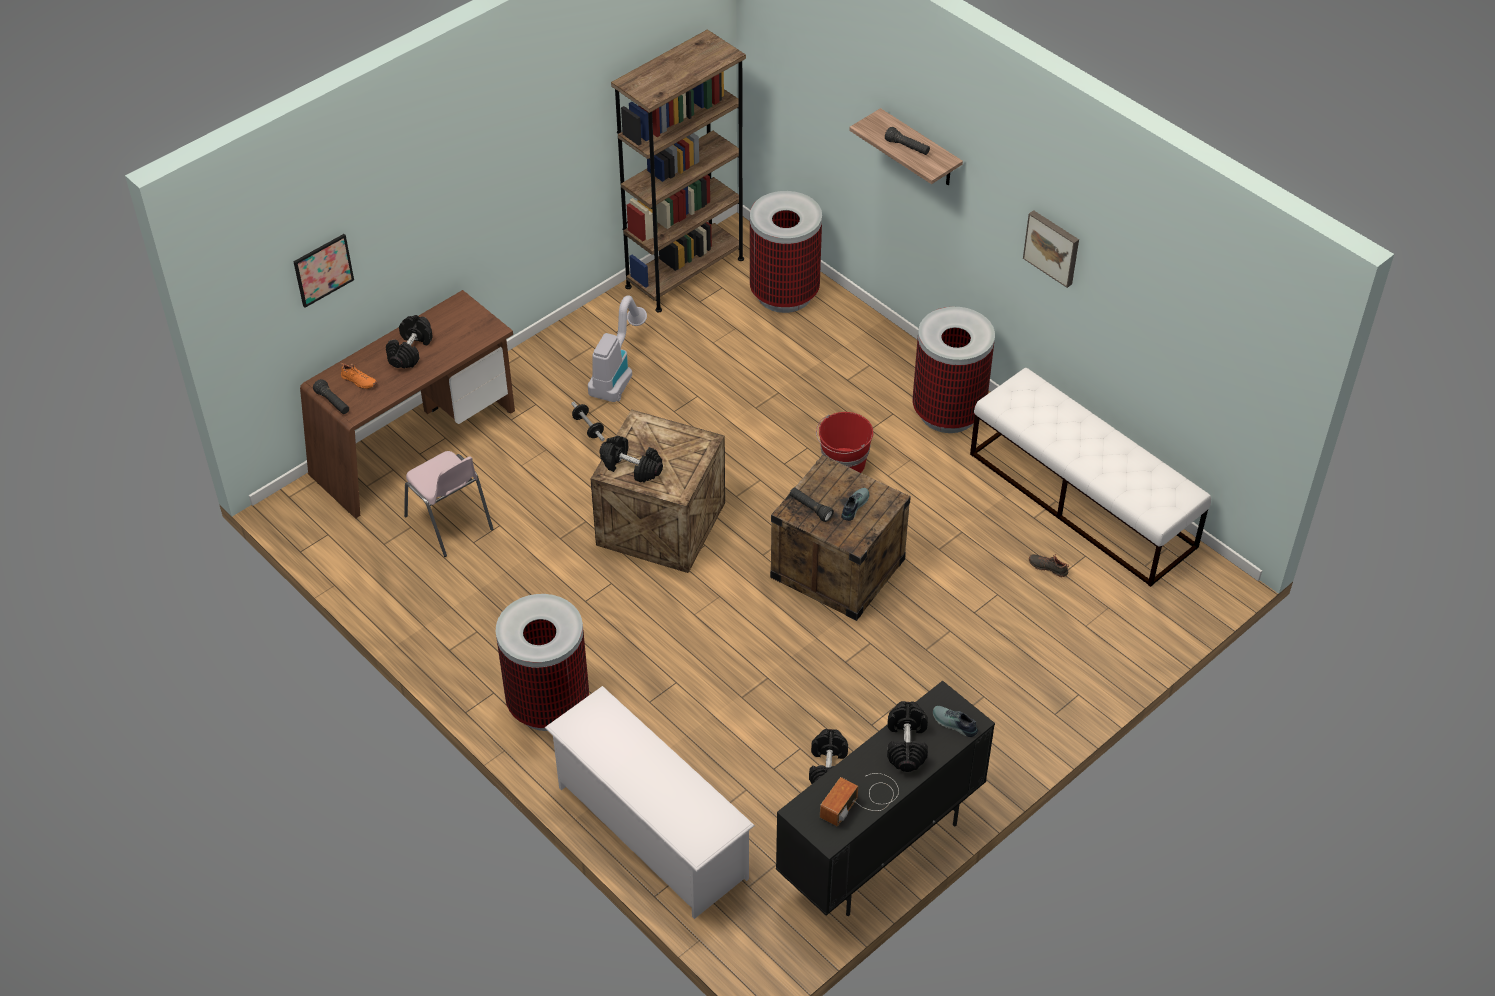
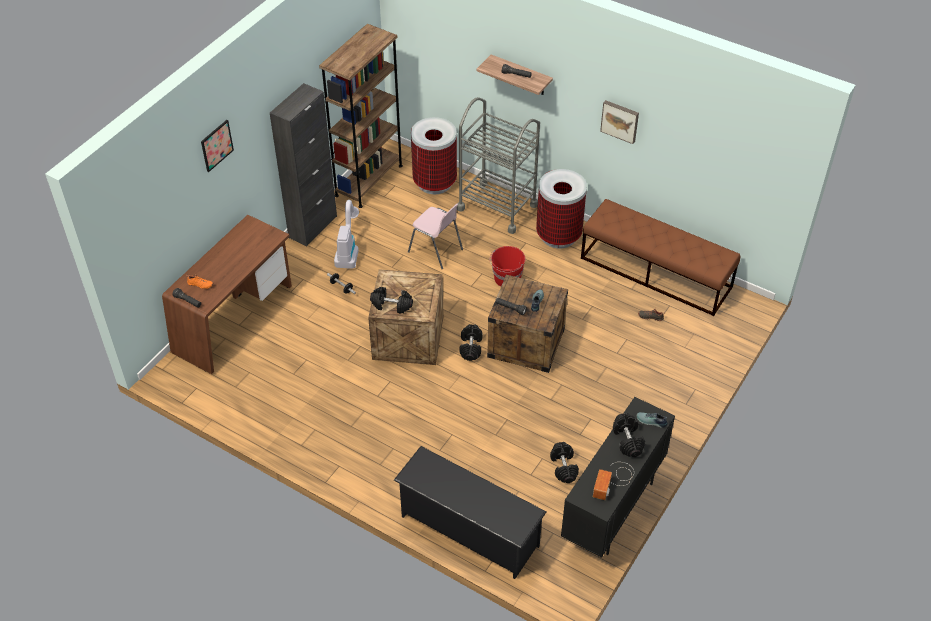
camera: 15 degrees left, 0 degrees up
(323, 270) = (169, 216): picture -> picture (216, 145)
(410, 350) = (227, 259): black dumbbell -> black dumbbell (470, 347)
(449, 523) = (273, 365): pink chair -> pink chair (436, 251)
(548, 703) = (376, 465): trash can -> none
(577, 328) = (313, 227): none -> black cabinet
(651, 831) = (469, 531): white shoe rack -> black shoe rack
(868, 349) = (497, 207): none -> grey cart
(1082, 500) = (656, 273): white bench -> brown bench

